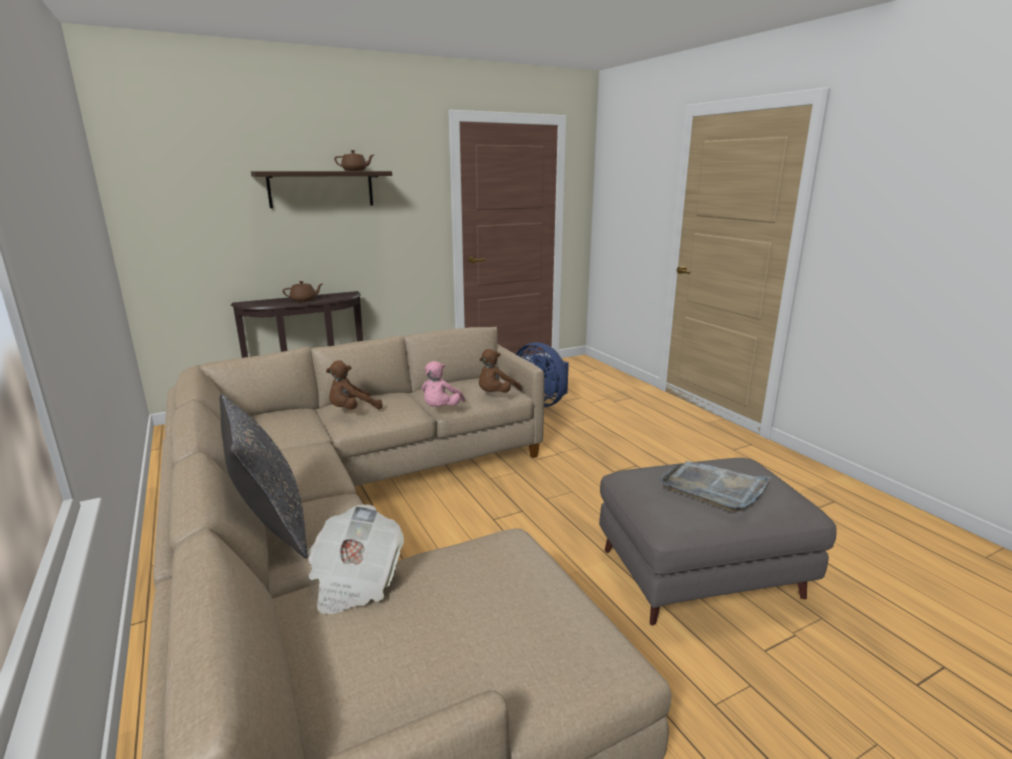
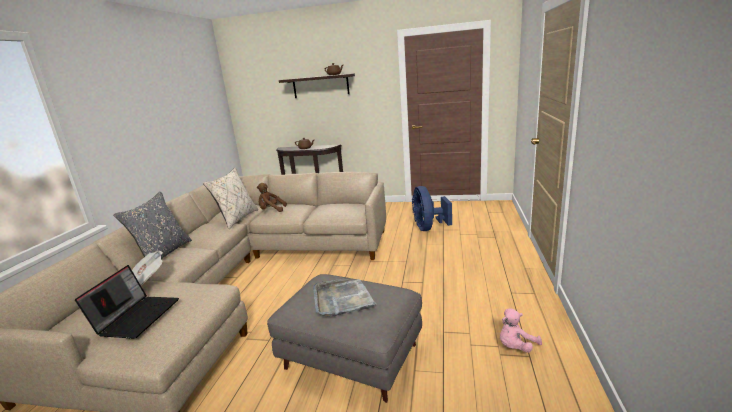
camera: 40 degrees right, 0 degrees up
(302, 437) = (237, 219): none -> beige pillow
(441, 409) = (308, 217): pink plush toy -> pink plush toy (515, 346)
(477, 626) = (137, 316): none -> laptop
(496, 395) = (347, 215): brown plush toy -> none

